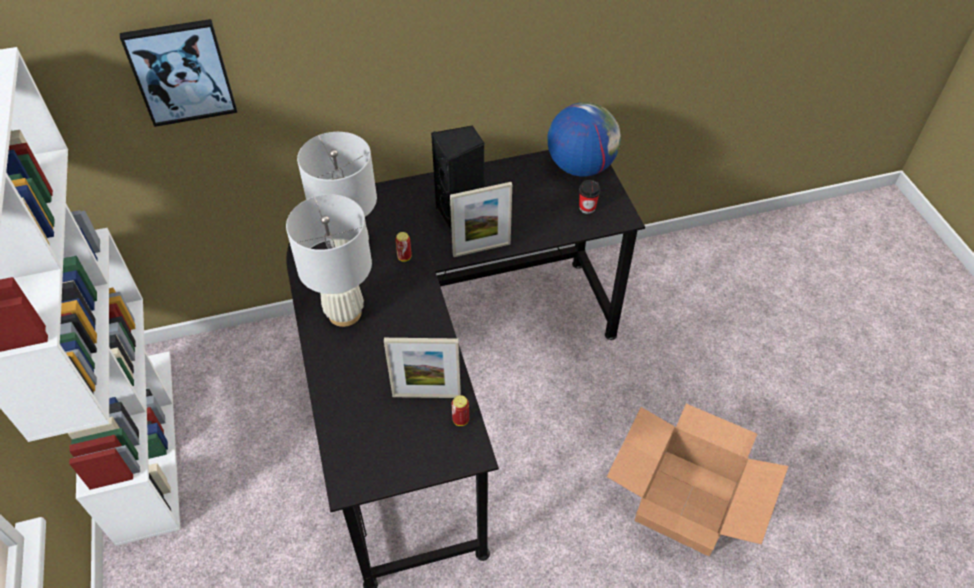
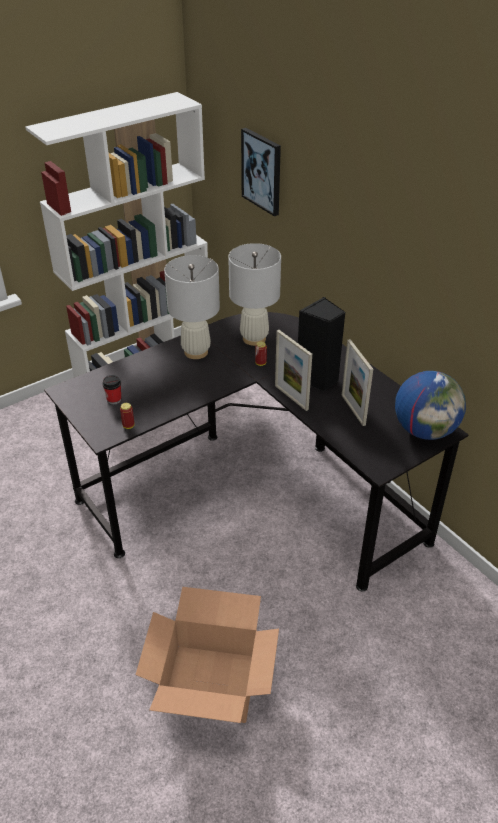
camera: 70 degrees right, 10 degrees down
(426, 395) = (143, 405): picture frame -> picture frame (353, 410)
(587, 208) = (376, 445): cup -> cup (114, 400)

